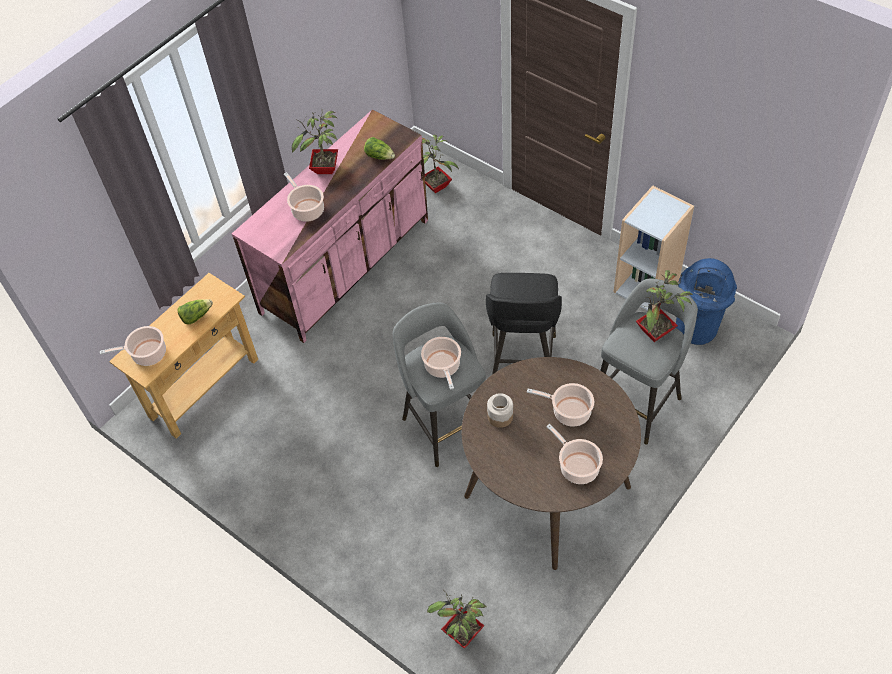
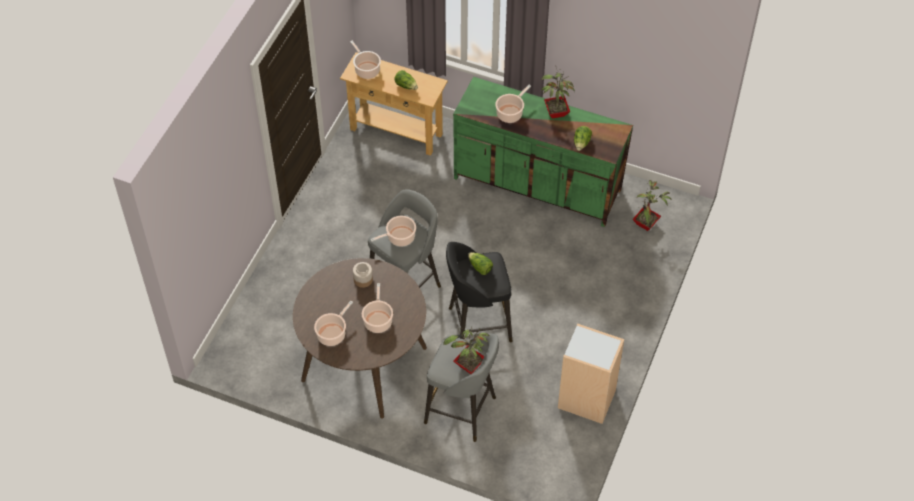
camera: 70 degrees right, 0 degrees up
(348, 265) = (538, 185): pink cabinet -> green cabinet
(462, 634) = (240, 335): potted plant -> none
(514, 294) = (480, 267): none -> lettuce
(697, 328) = (551, 444): blue trash can -> none

